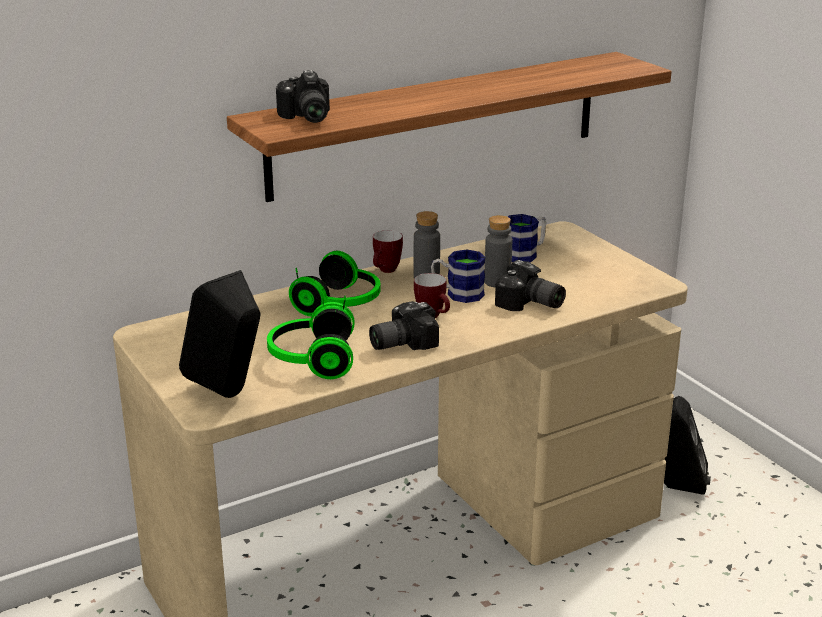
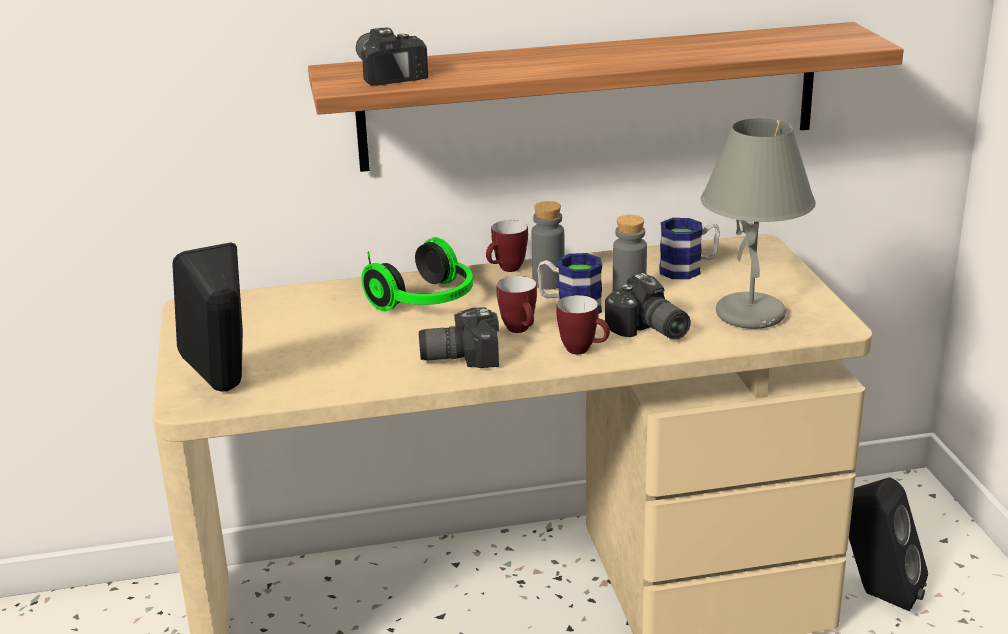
camera: 20 degrees right, 0 degrees up
(305, 117) = (389, 73): camera -> camera turned 150 degrees clockwise
(311, 359) = (344, 361): headphones -> none
(492, 325) = (583, 350): none -> mug
(596, 283) = (752, 315): none -> grey table lamp

